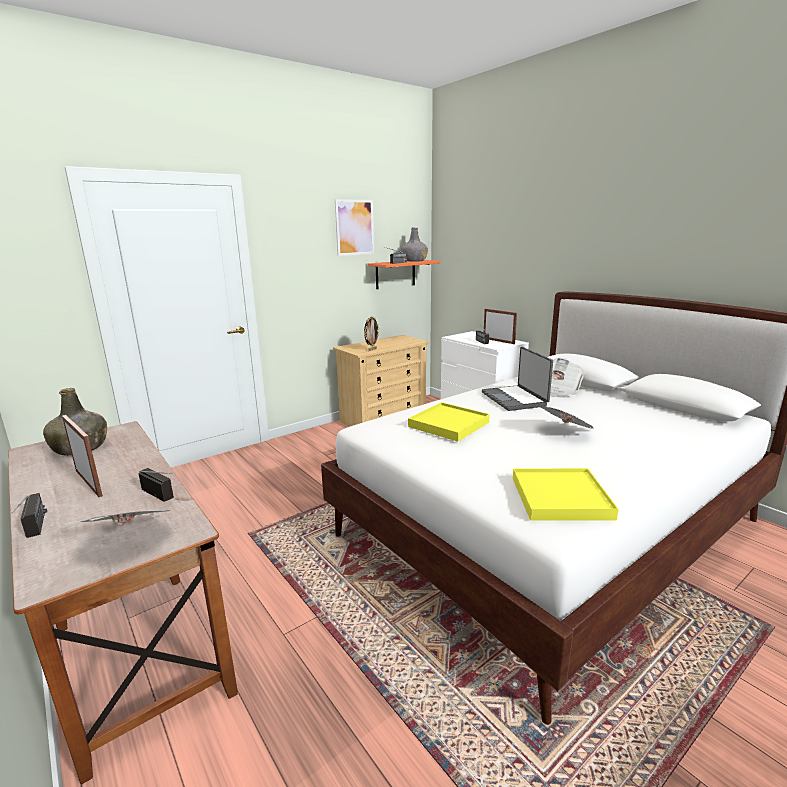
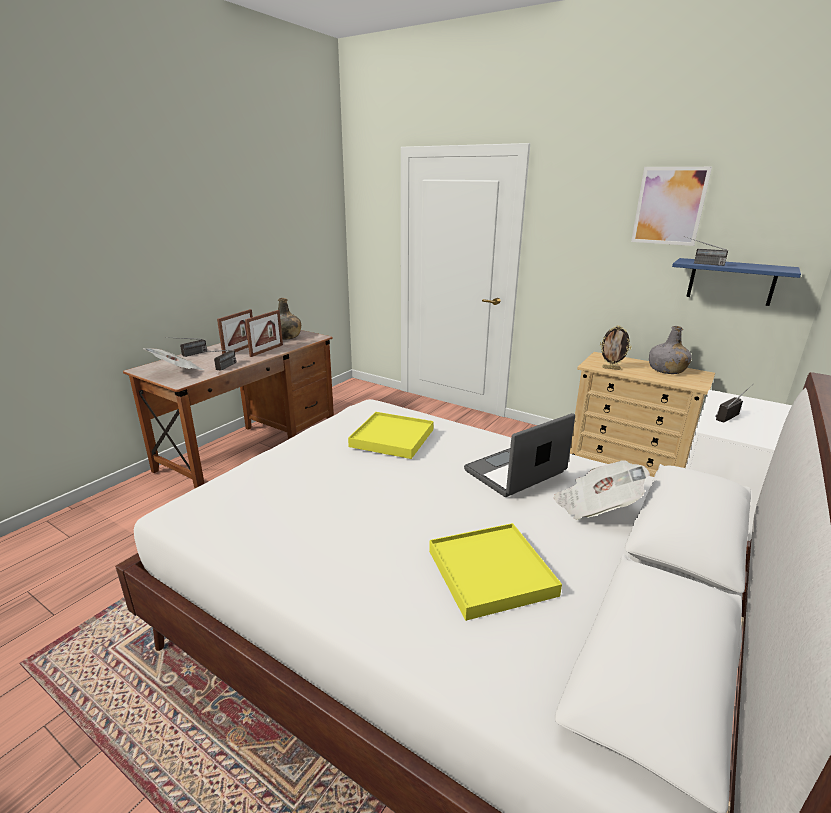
camera: 70 degrees right, 5 degrees up
(395, 274) = (731, 281): orange shelf -> blue shelf
(414, 261) = (758, 266): grey bottle -> grey bottle (666, 370)
(498, 341) = (756, 429): picture frame -> picture frame (266, 350)
(560, 498) = (235, 511): yellow tray -> yellow tray (491, 572)
(566, 432) = (413, 515): newspaper -> none

